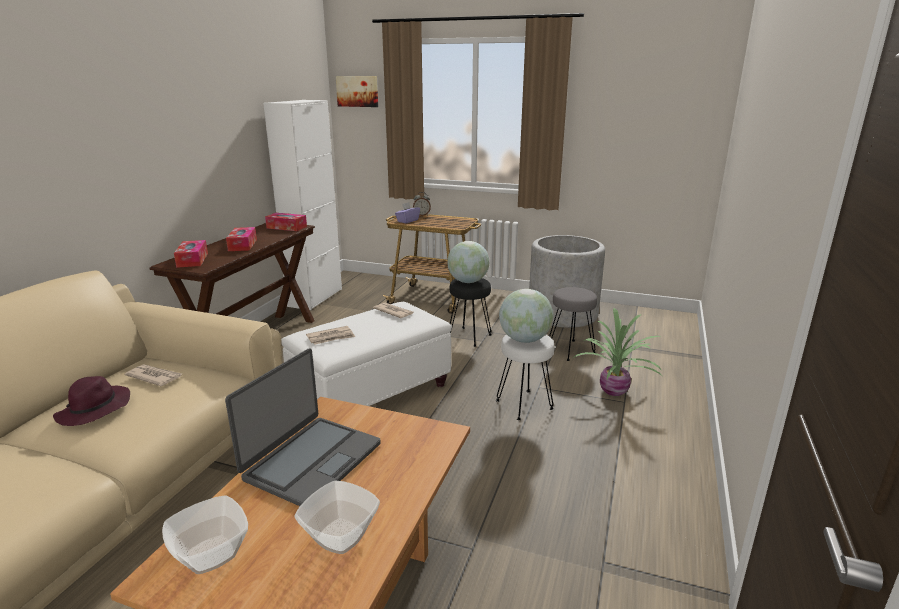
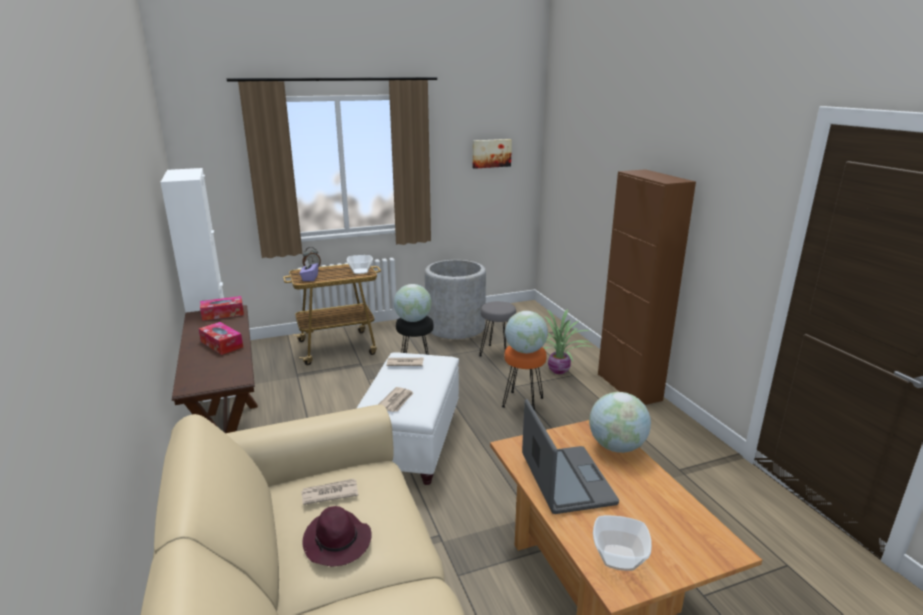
camera: 40 degrees left, 0 degrees up
(192, 260) = (205, 375): tissue box -> none
(341, 536) = (656, 505): bowl -> bowl (361, 271)
(357, 91) = (206, 152): picture -> picture (491, 153)
(420, 459) = (616, 447): none -> globe
(524, 405) = (523, 402): white stool -> orange stool
(680, 442) = (629, 387): none -> brown cabinet

